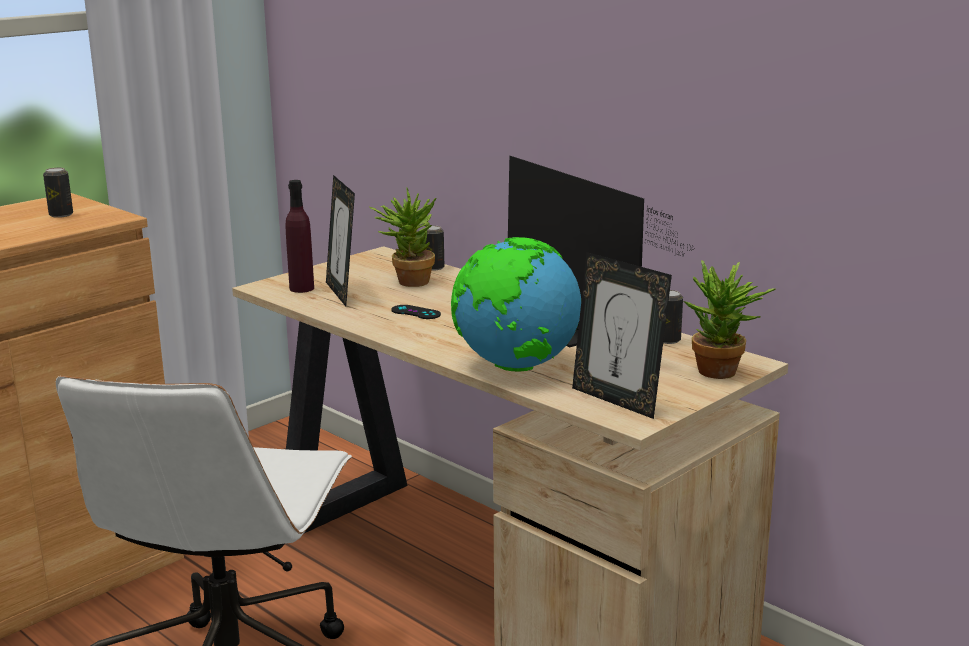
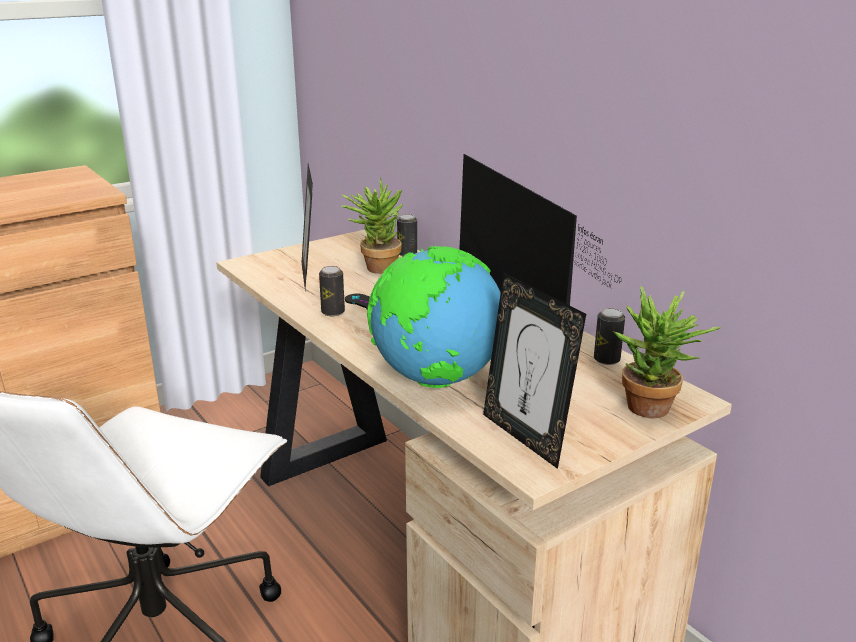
camera: 10 degrees right, 5 degrees up
(61, 215) = (55, 187): can -> can (333, 312)
(301, 288) = (276, 267): purple bottle -> none

